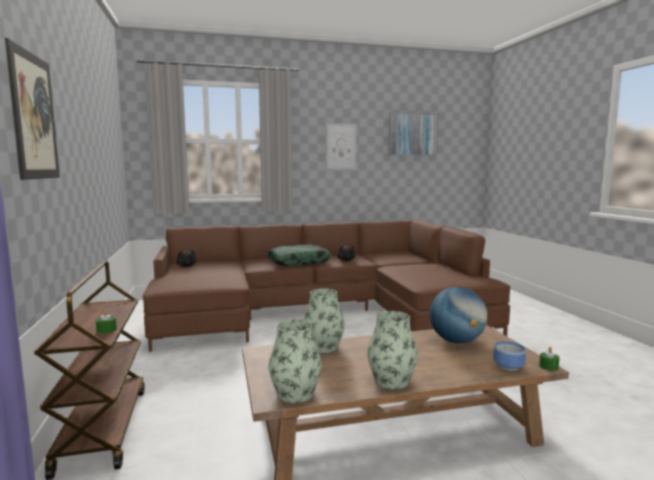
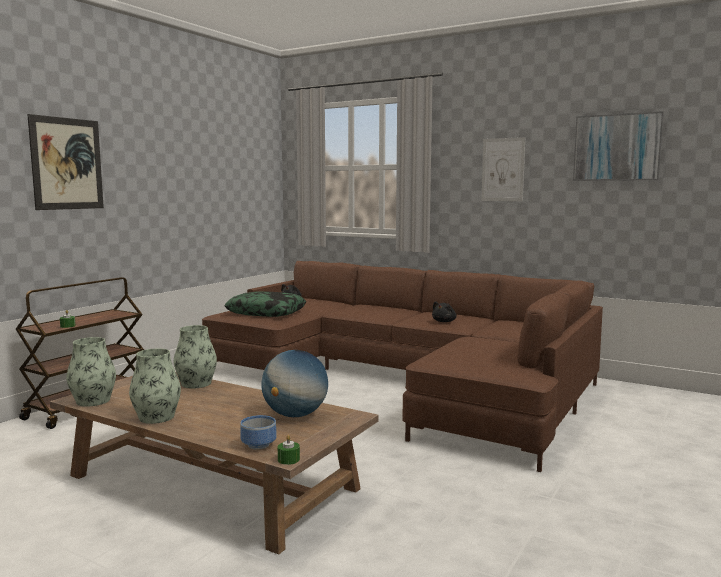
camera: 45 degrees right, 0 degrees up
(298, 262) = (392, 315): pillow -> pillow (266, 312)

